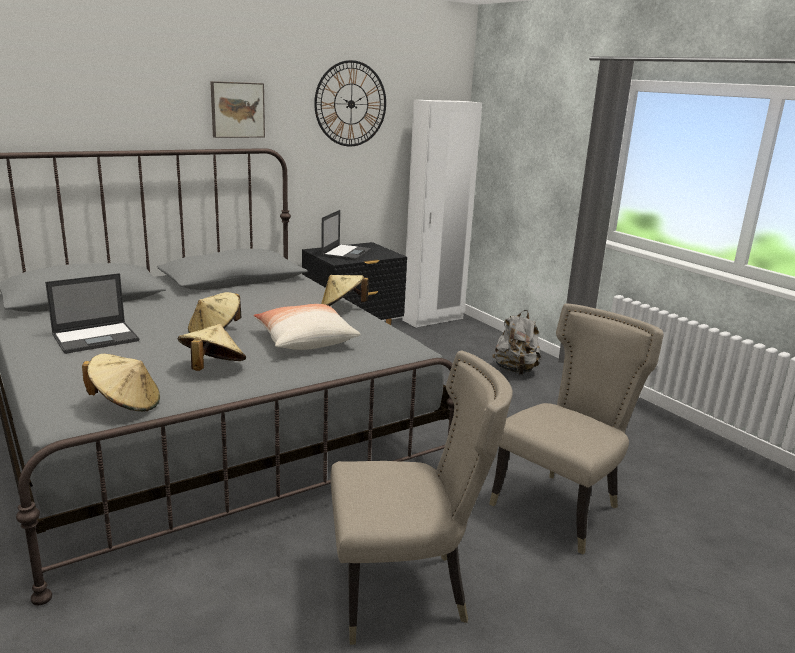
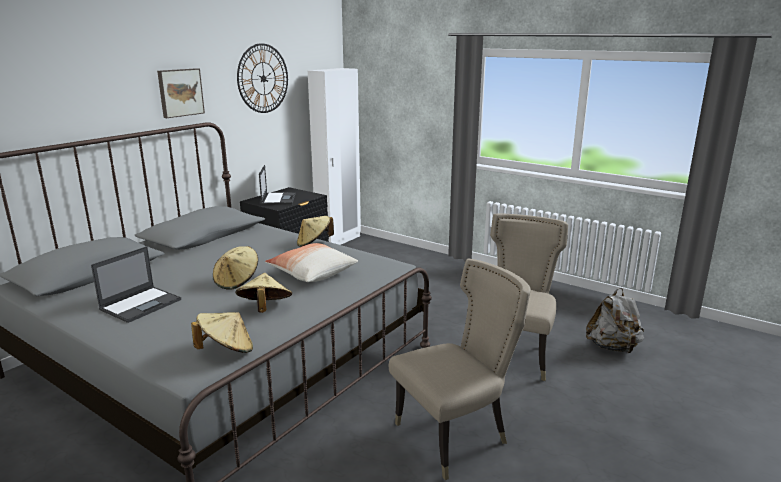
camera: 20 degrees left, 0 degrees up
(515, 370) = (423, 268): grey backpack -> grey backpack (613, 347)

